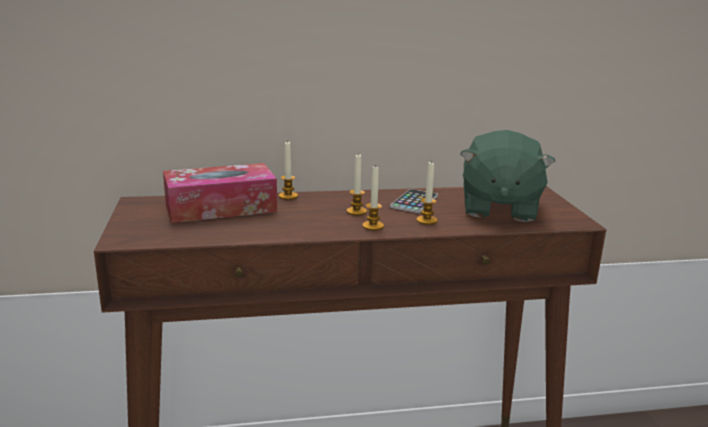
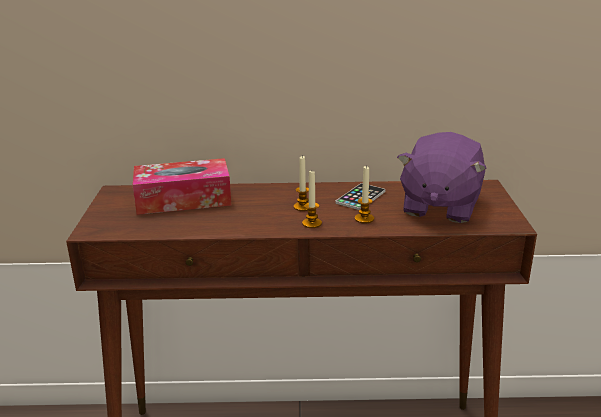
camera: 10 degrees right, 5 degrees up
(288, 196) = (247, 188): candle -> none
(498, 208) = (439, 206): green plush toy -> purple plush toy

